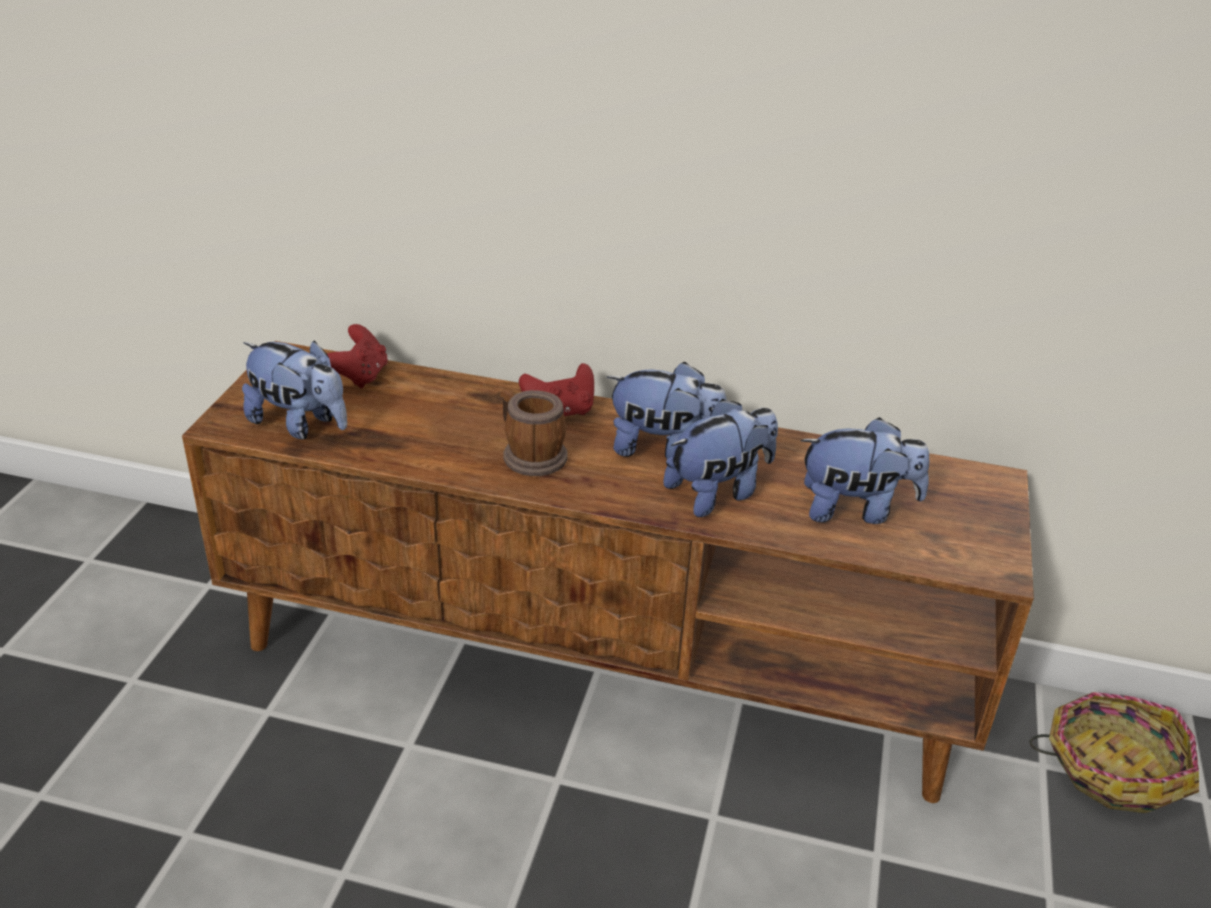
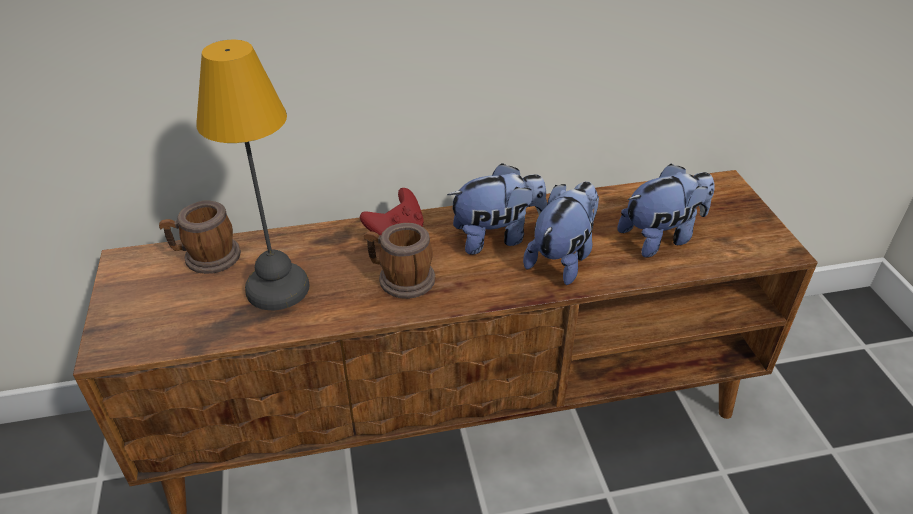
camera: 25 degrees left, 5 degrees up
(300, 424) = (183, 322): plush toy -> none
(360, 376) = (206, 258): red game controller -> mug
(403, 423) = (275, 288): none -> table lamp
(1111, 767) = (806, 347): basket -> none

